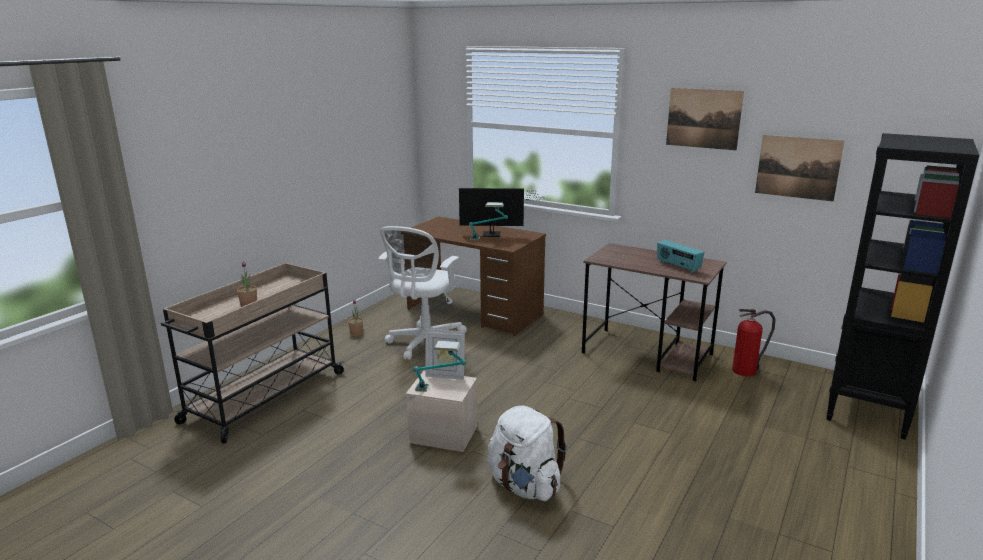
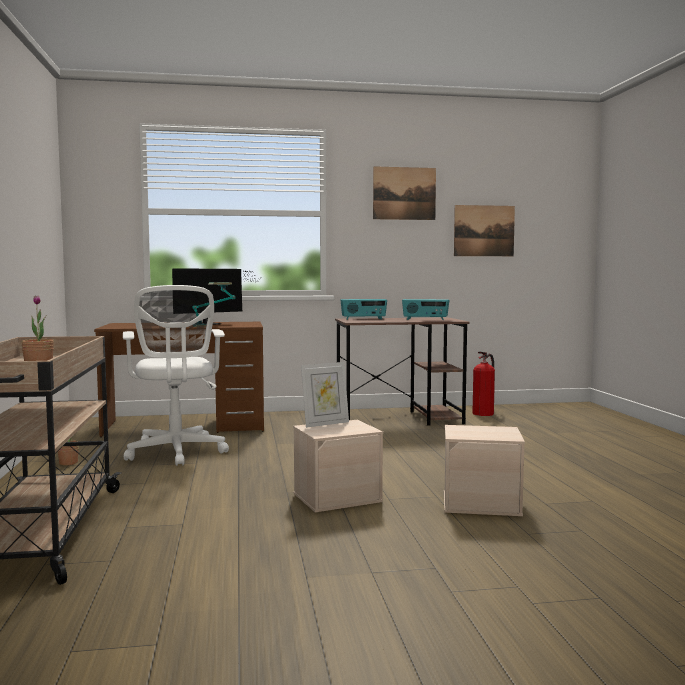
camera: 40 degrees left, 15 degrees down
(440, 389) = (344, 430): table lamp -> none
(525, 486) = (482, 503): white backpack -> beige storage box
(624, 252) = (363, 319): none -> radio
(867, 409) = (587, 413): black bookcase -> none

